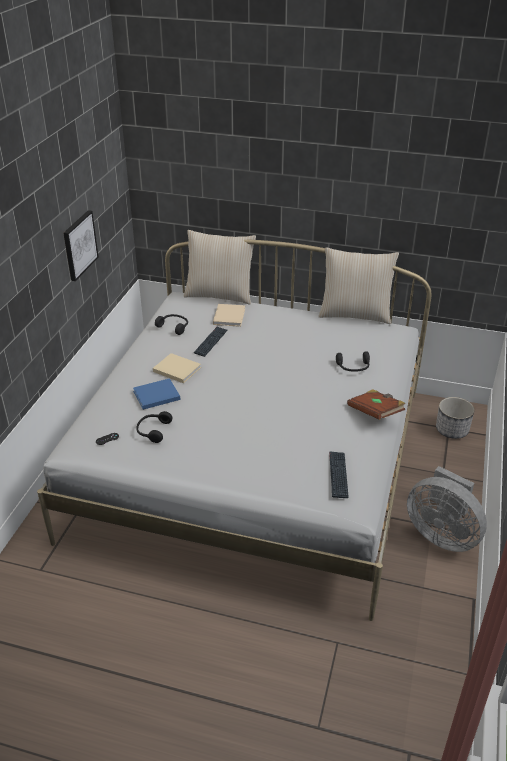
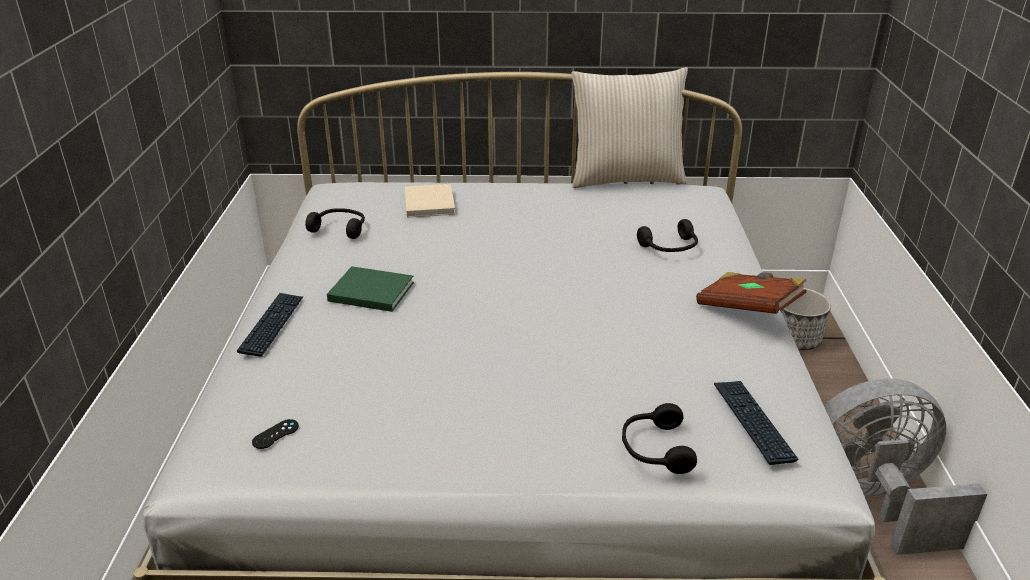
camera: 15 degrees left, 5 degrees down
(79, 245) = (152, 85): picture -> none
(153, 431) = (365, 403): black headphones -> black headphones (654, 449)
(155, 395) = (346, 340): blue book -> none
(176, 369) = (369, 291): beige book -> green book
(211, 342) = (415, 242): keyboard -> keyboard (272, 325)
(219, 295) = (399, 177): beige pillow -> none
(442, 534) = (872, 502): grey fan -> grey fan turned 150 degrees clockwise

